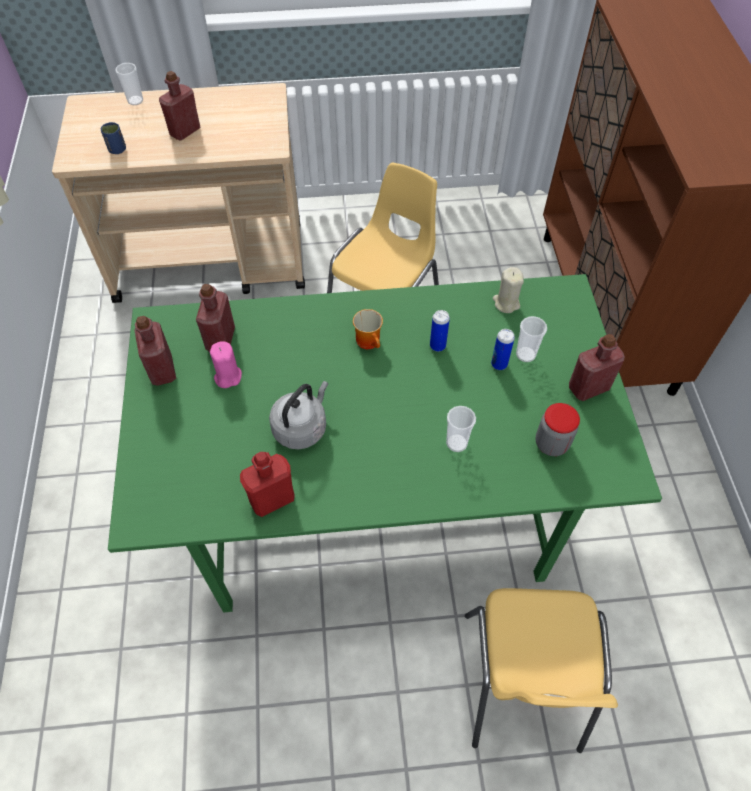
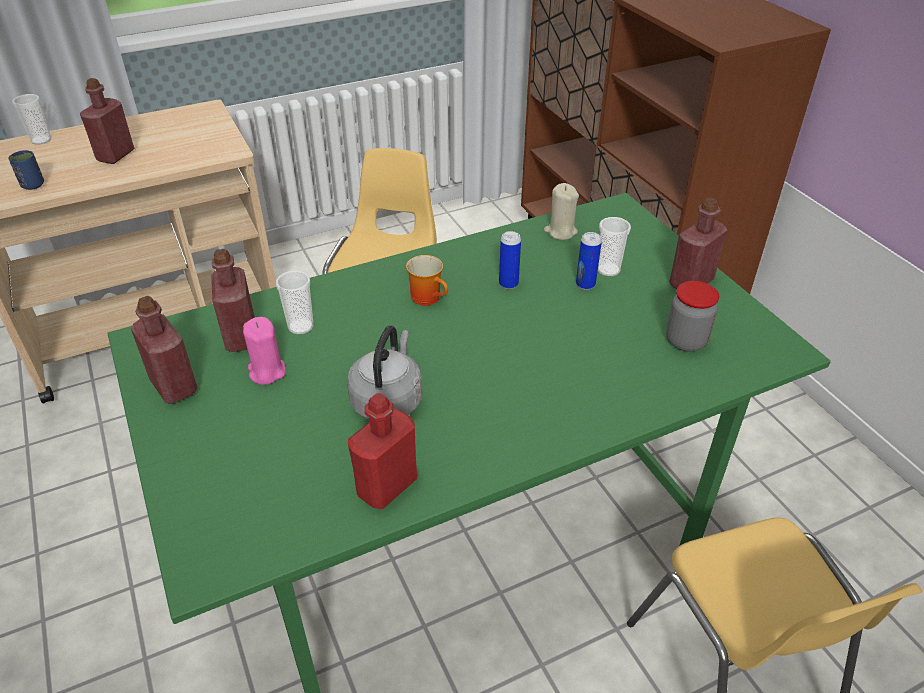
camera: 20 degrees left, 15 degrees down
(456, 443) = (582, 367): cup -> cup (301, 326)

